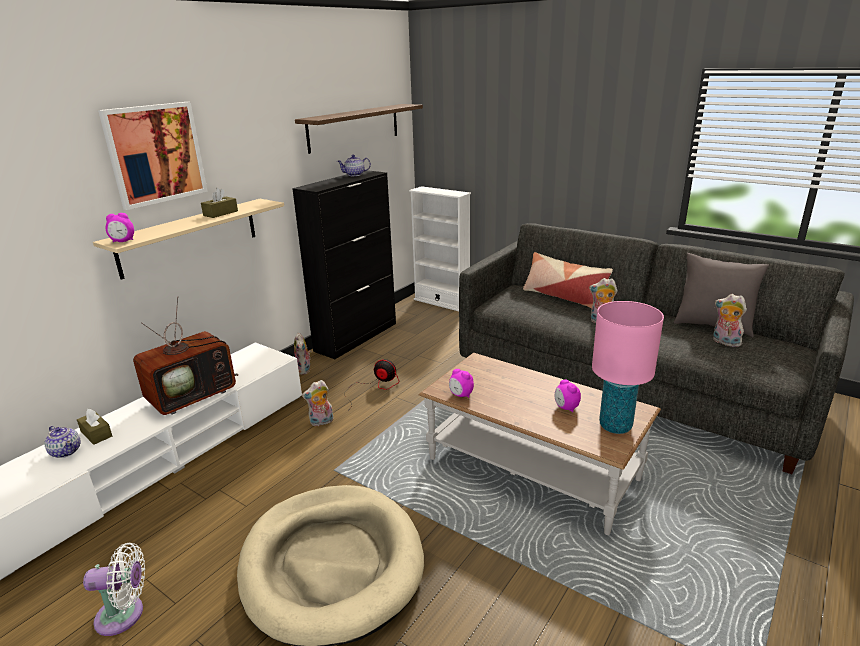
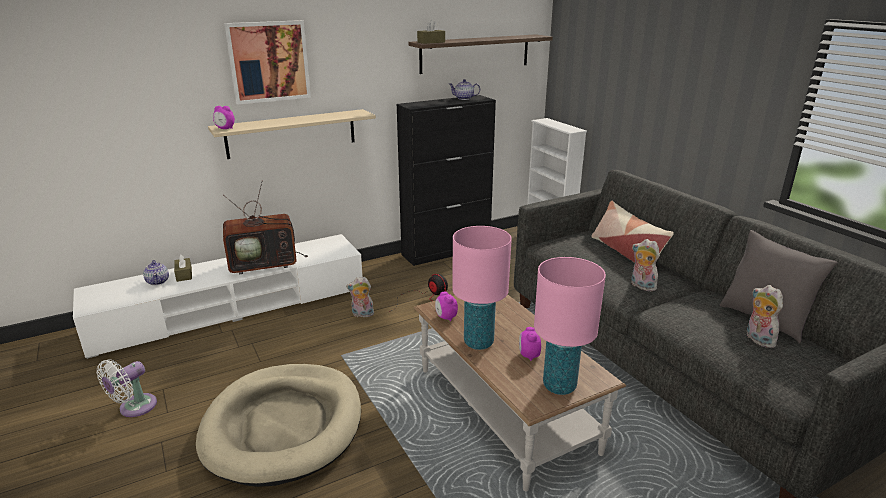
camera: 25 degrees right, 0 degrees up
(124, 615) = (134, 408): white fan -> white fan turned 105 degrees clockwise
(220, 213) = (317, 117): brown tissue box -> brown tissue box (431, 42)
(304, 370) = (382, 268): plush toy -> none
(513, 409) = (478, 342): none -> pink table lamp

